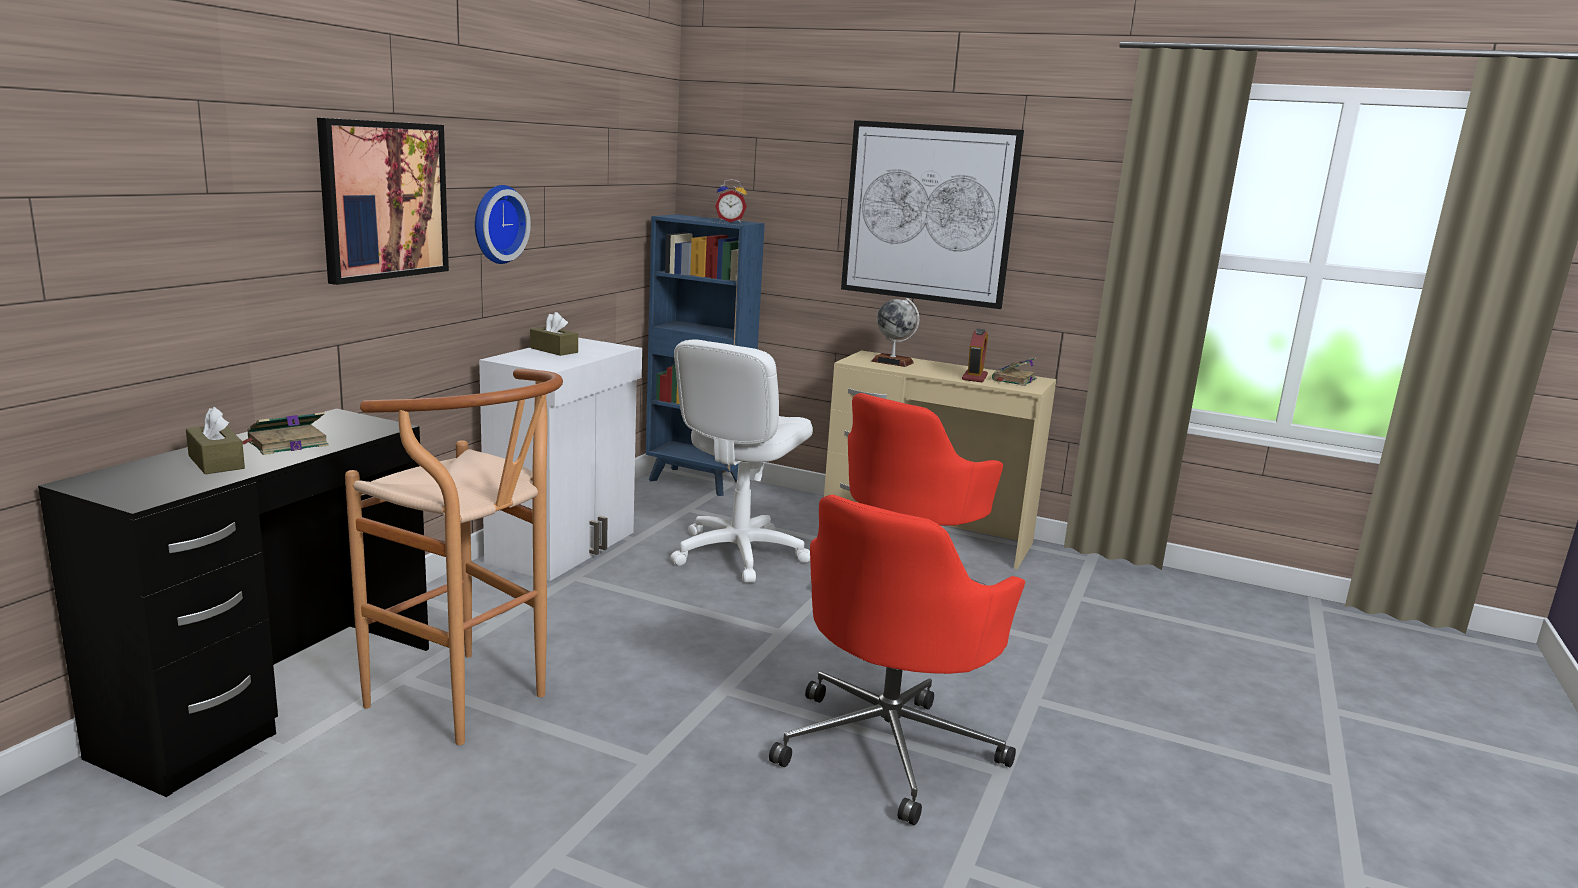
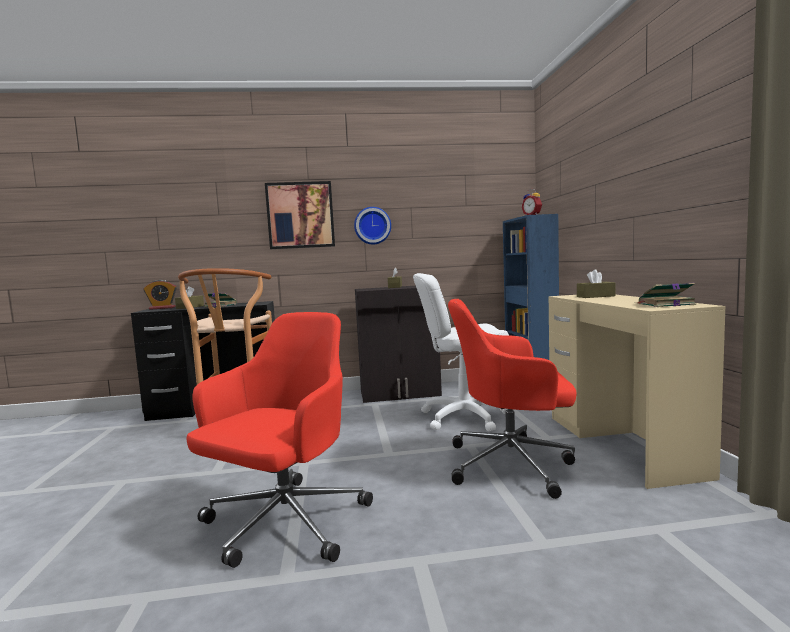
camera: 60 degrees right, 10 degrees down
(565, 547) = (400, 393): white cabinet -> black cabinet
(889, 746) = (284, 524): red office chair -> red office chair turned 120 degrees clockwise
(892, 362) = (595, 296): globe -> brown tissue box
(928, 213) = (636, 177): picture -> none
(974, 377) = (629, 302): alarm clock -> alarm clock (162, 308)

